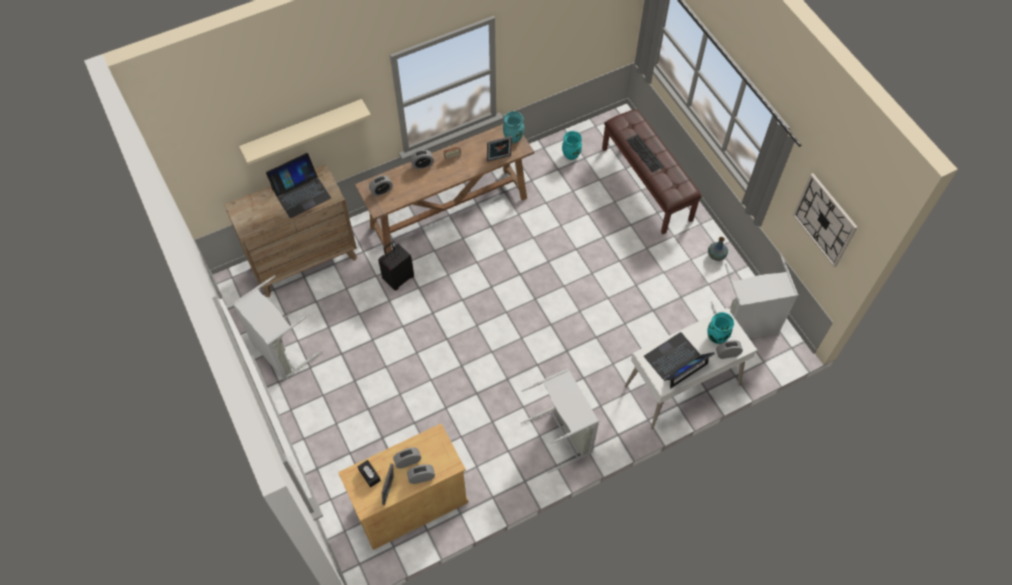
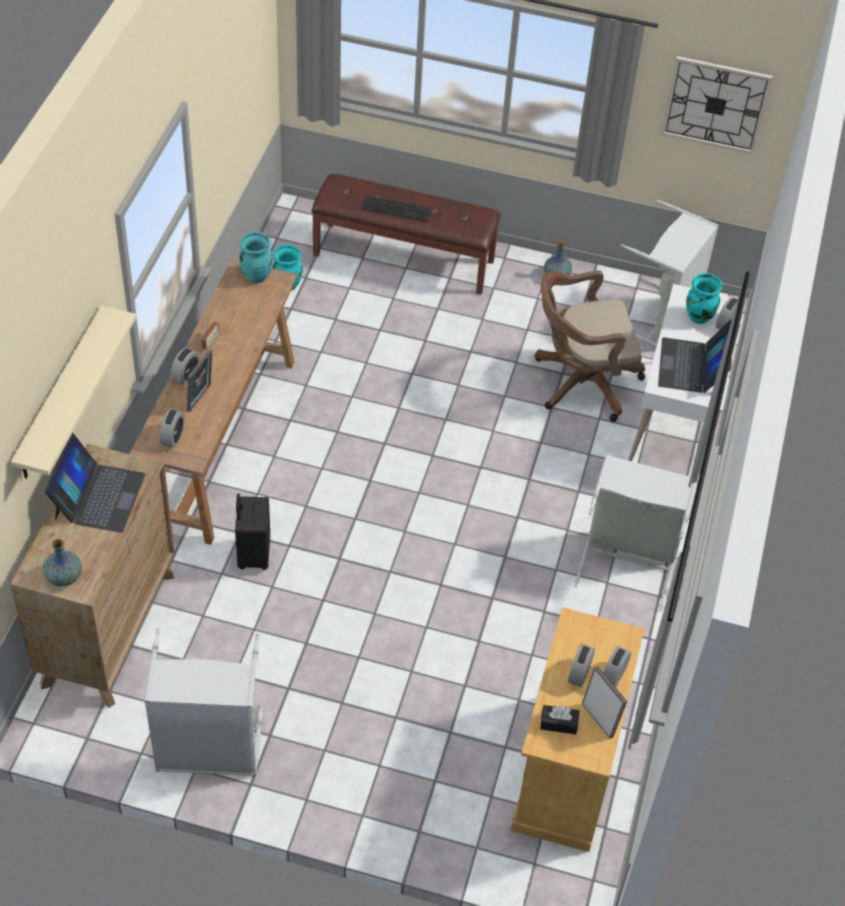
camera: 50 degrees left, 10 degrees down
(246, 219) = (64, 577): none -> vase
(499, 159) = (268, 308): picture frame -> picture frame (201, 399)
(656, 323) = (580, 382): none -> brown office chair

